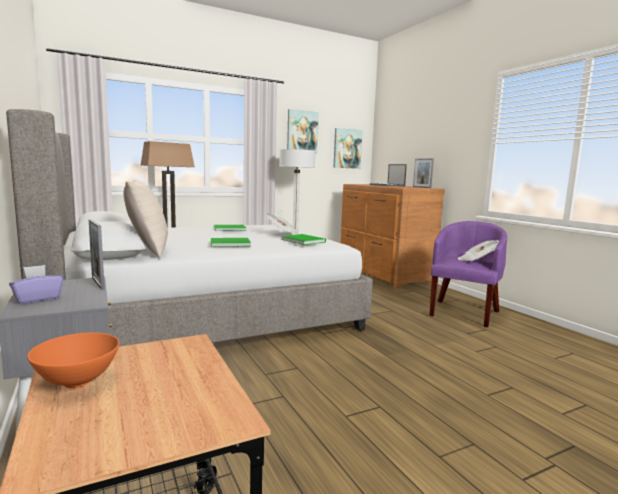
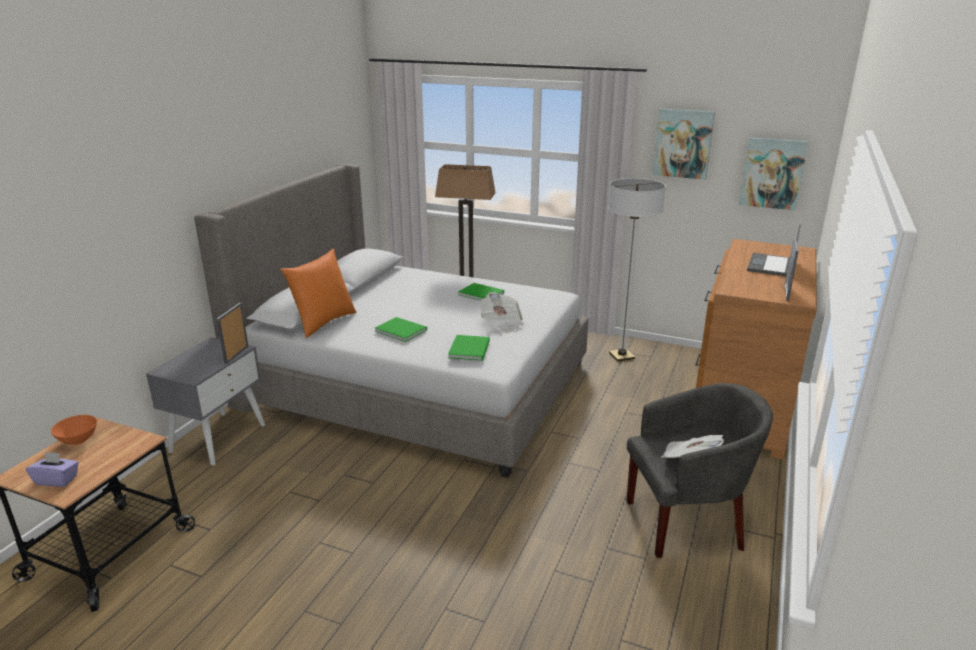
camera: 50 degrees right, 15 degrees up
(37, 298) = (186, 360): purple tissue box -> purple tissue box (57, 480)
(148, 251) = (323, 322): beige pillow -> orange pillow
(463, 312) = (687, 522): purple armchair -> grey armchair

